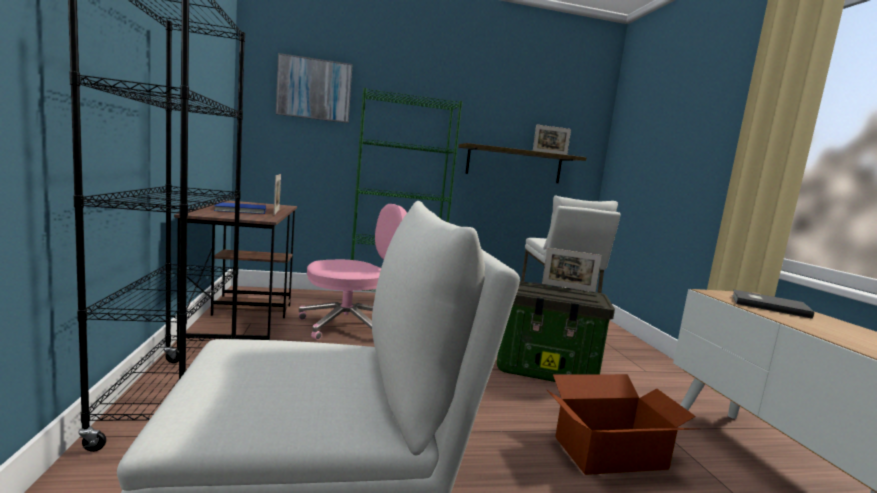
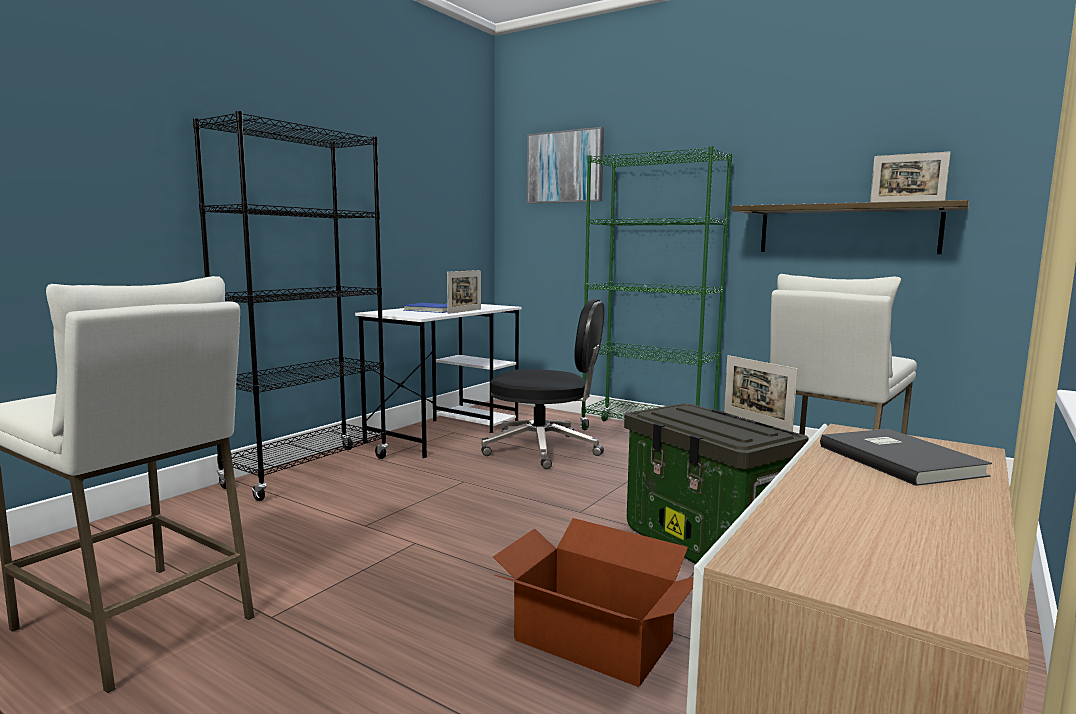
camera: 45 degrees right, 0 degrees up
(242, 324) = (445, 432): brown desk -> white desk
(349, 324) = (544, 449): pink office chair -> black office chair

